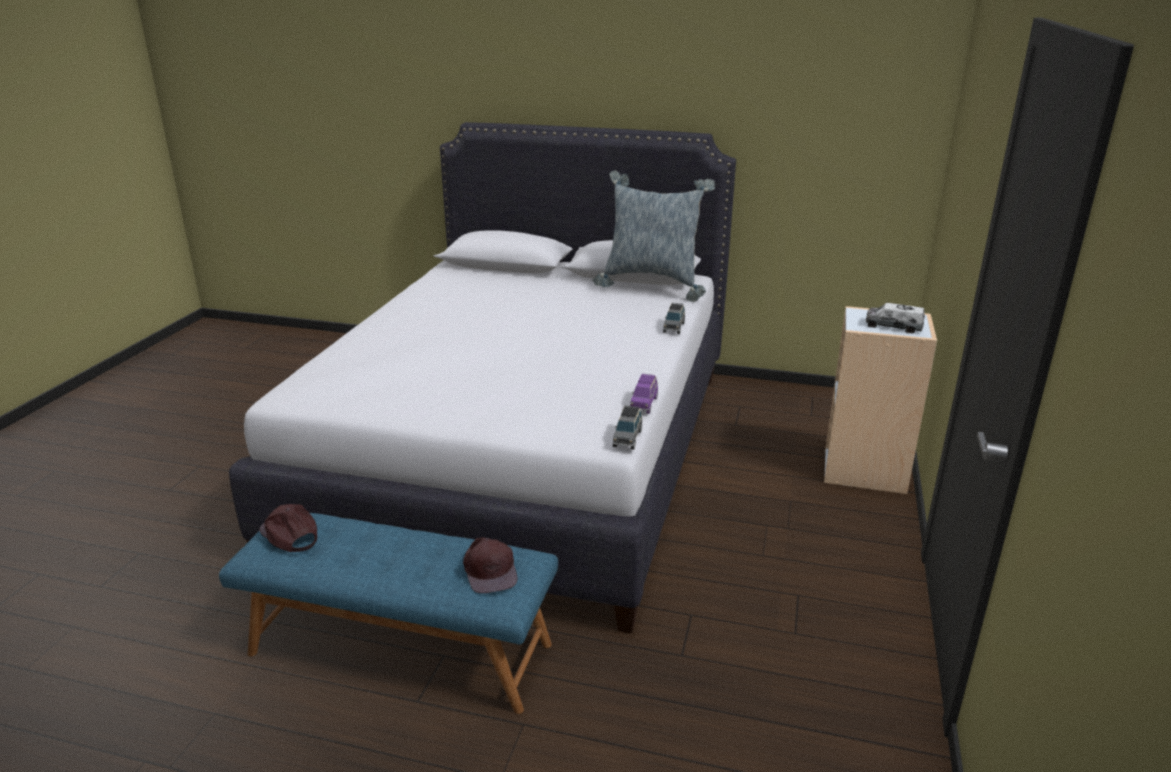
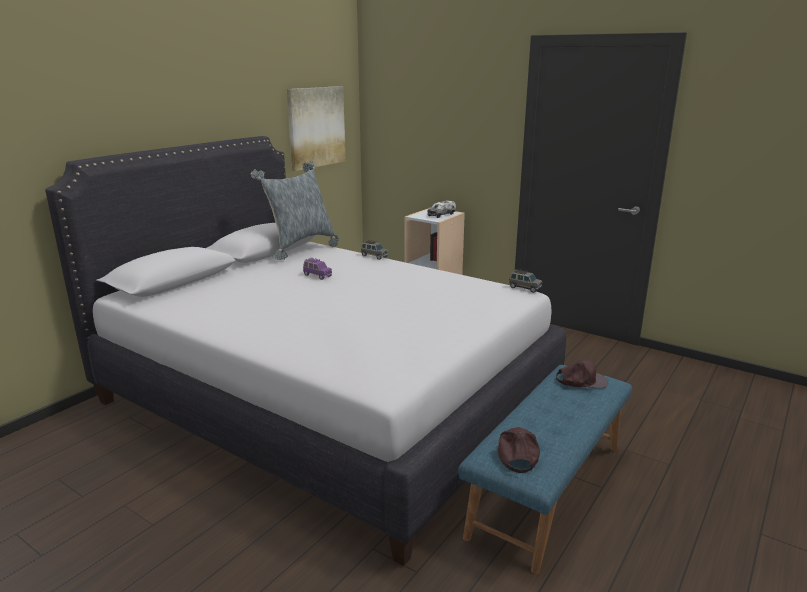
camera: 70 degrees left, 5 degrees down
(289, 535) = (517, 454): brown cap -> brown cap turned 120 degrees clockwise
(644, 404) = (482, 278): purple toy car -> purple toy car (317, 276)
(834, 137) = (316, 127): none -> picture

